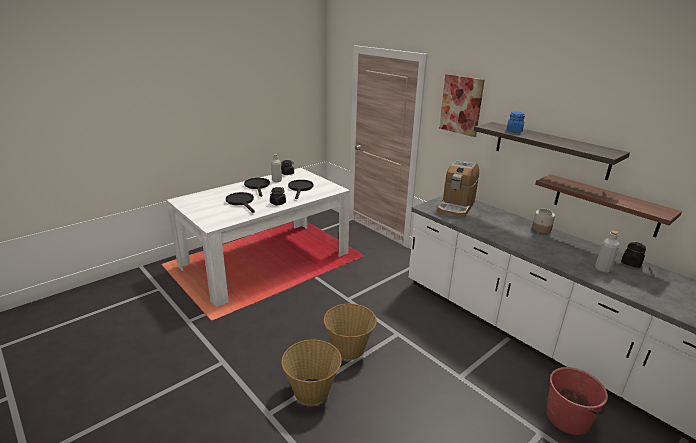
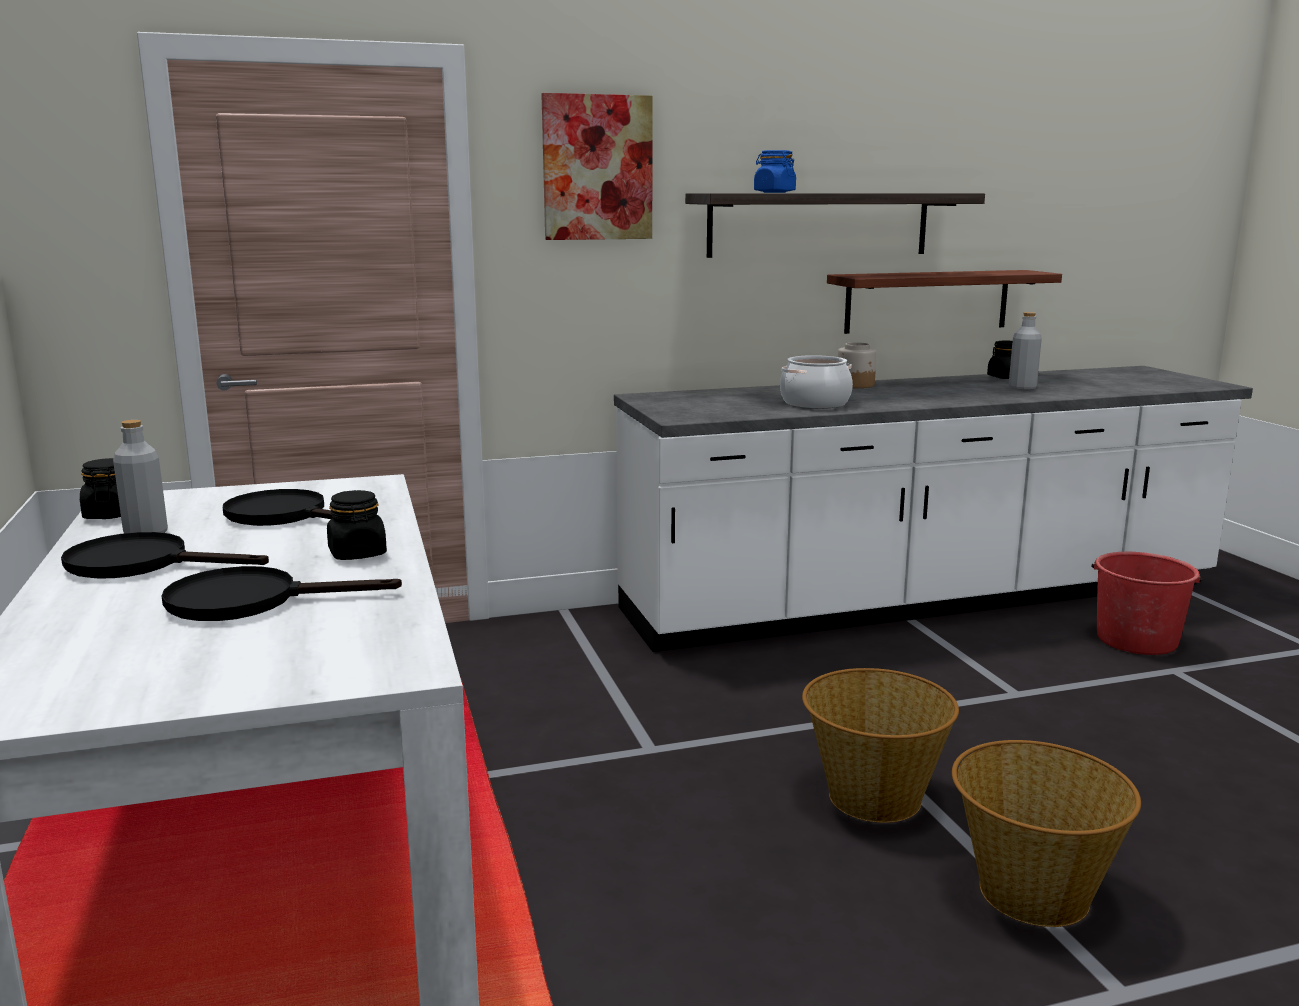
camera: 65 degrees left, 10 degrees down
(456, 206) = (701, 403): coffee machine -> none
(486, 226) = (815, 403): none -> cooking pot

